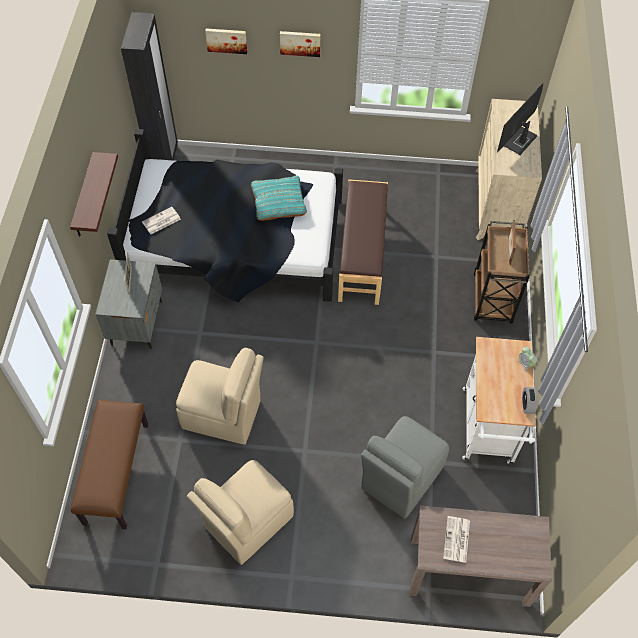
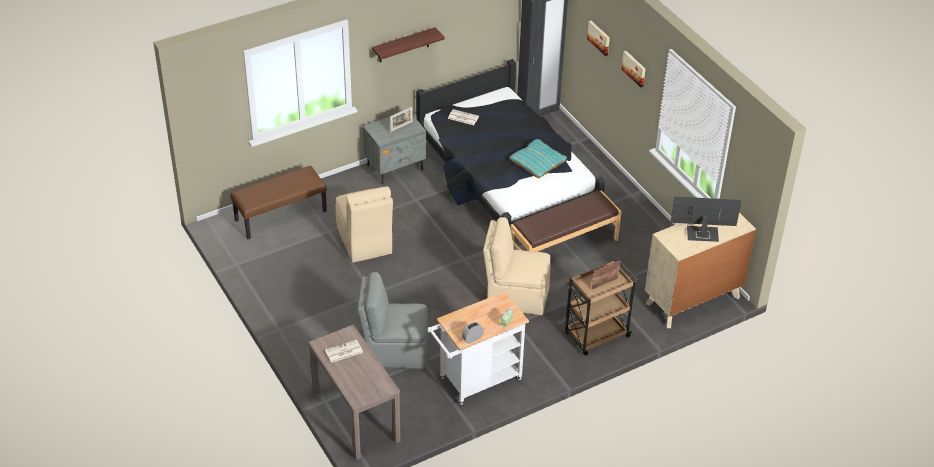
camera: 55 degrees right, 15 degrees down
(246, 523) = (298, 291): beige chair -> beige chair (516, 296)

